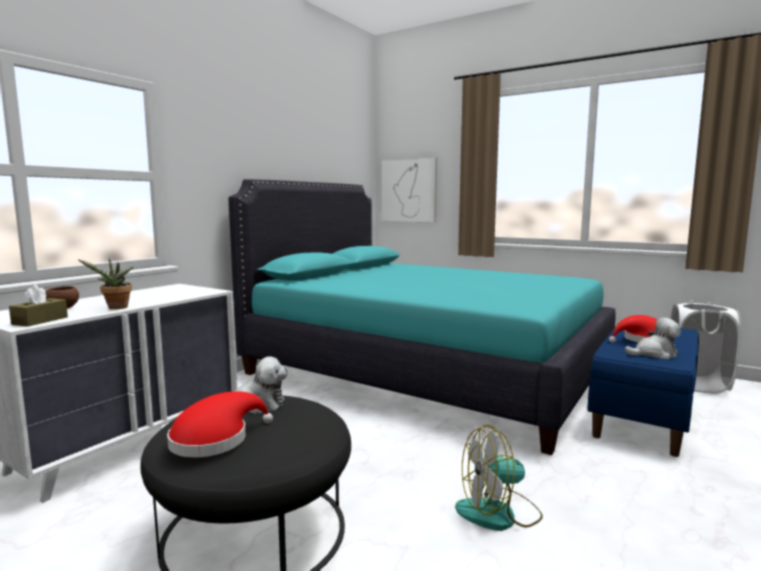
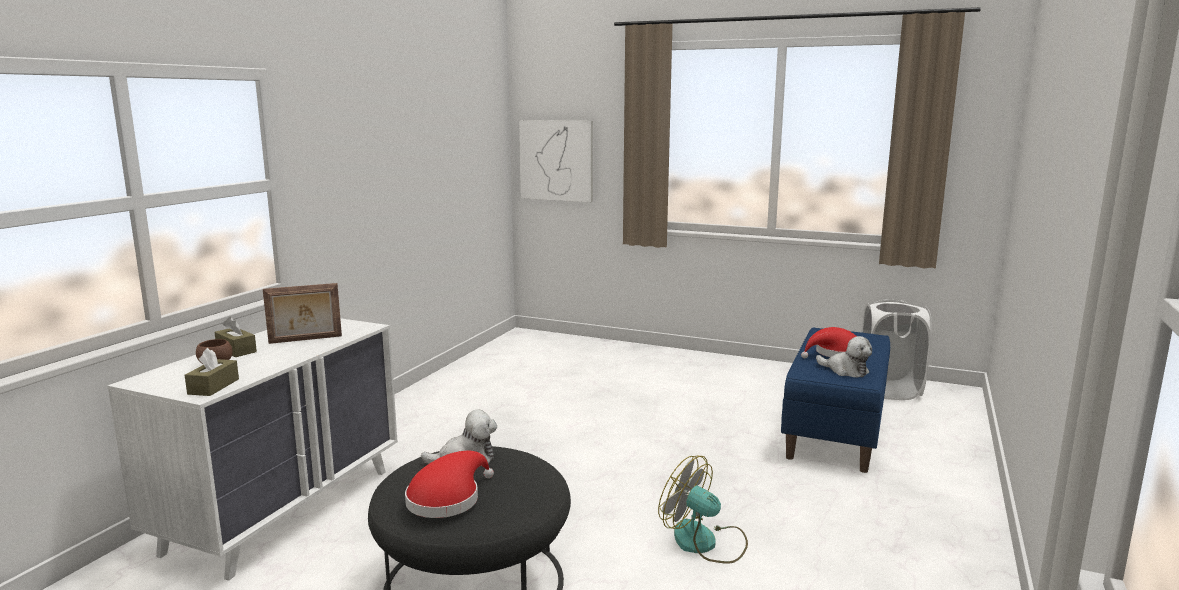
camera: 10 degrees left, 5 degrees up
(93, 300) = (236, 350): none -> brown tissue box
(116, 308) = (279, 362): potted plant -> none
(155, 296) = (305, 340): none -> picture frame
(426, 371) = (597, 393): turquoise bed -> none
(499, 513) = (704, 543): fan -> fan turned 60 degrees clockwise
(654, 354) = (845, 370): plush toy -> plush toy turned 60 degrees clockwise

